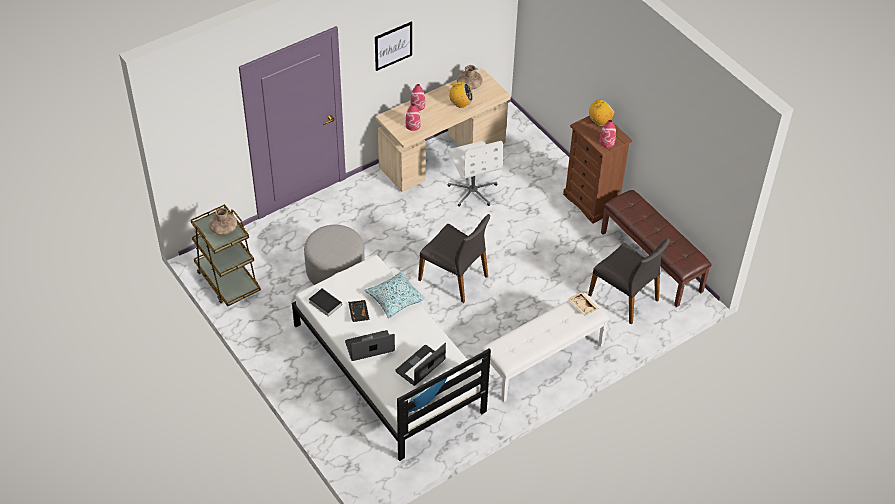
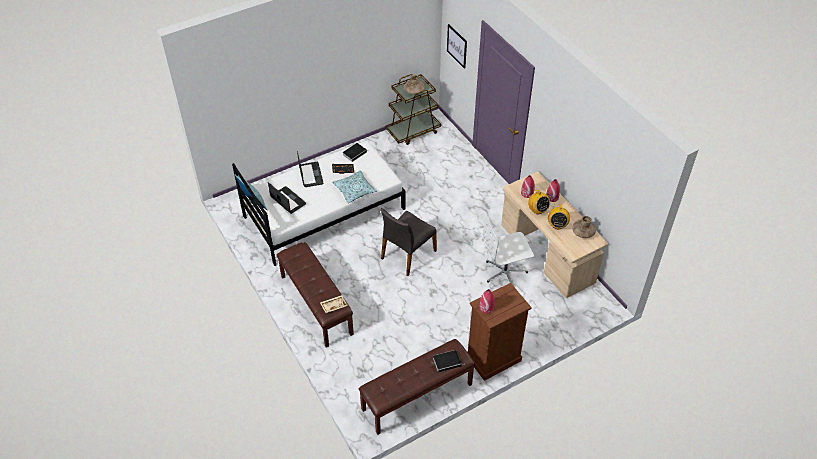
camera: 95 degrees right, 0 degrees up
(335, 271) = (418, 186): grey ottoman -> none
(393, 46) = (561, 134): picture -> picture (457, 46)
(543, 361) = (315, 305): white bench -> brown bench
(600, 122) = (514, 305): radio -> radio (537, 210)
(624, 297) = (376, 370): grey chair -> none
(638, 207) = (447, 361): none -> book

